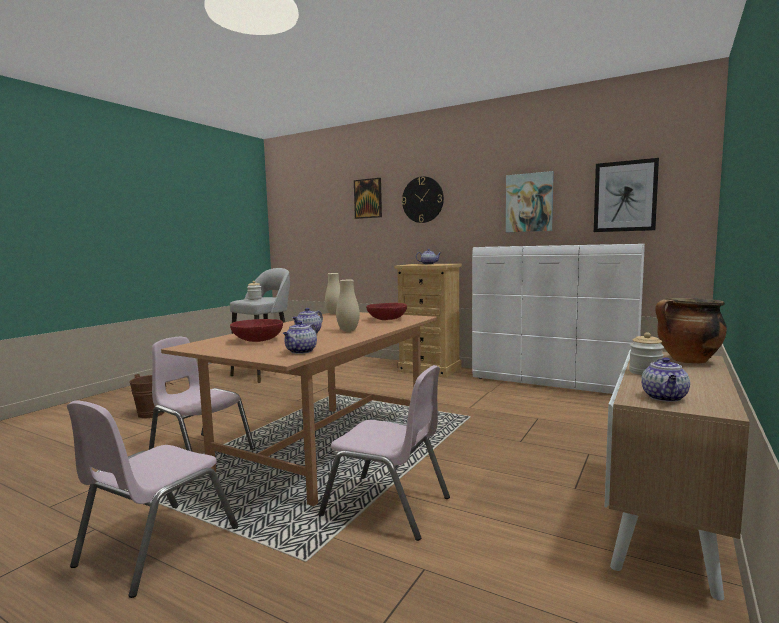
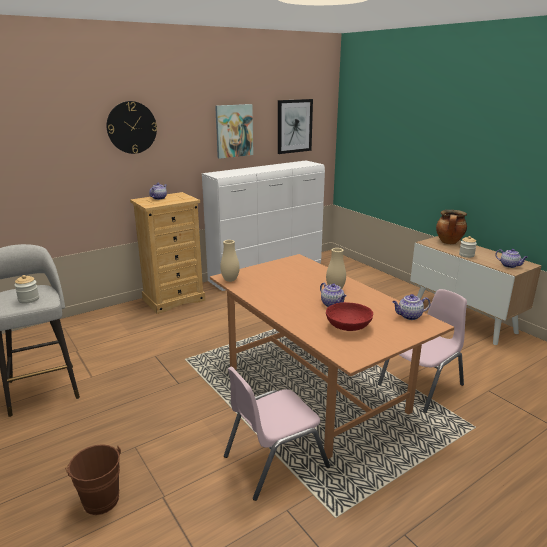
camera: 65 degrees left, 15 degrees up
(157, 546) = (443, 493): pink chair -> none
(301, 351) = (409, 316): teapot -> teapot turned 120 degrees clockwise
(368, 198) = (54, 125): picture -> none
(386, 319) = (295, 269): red bowl -> none

